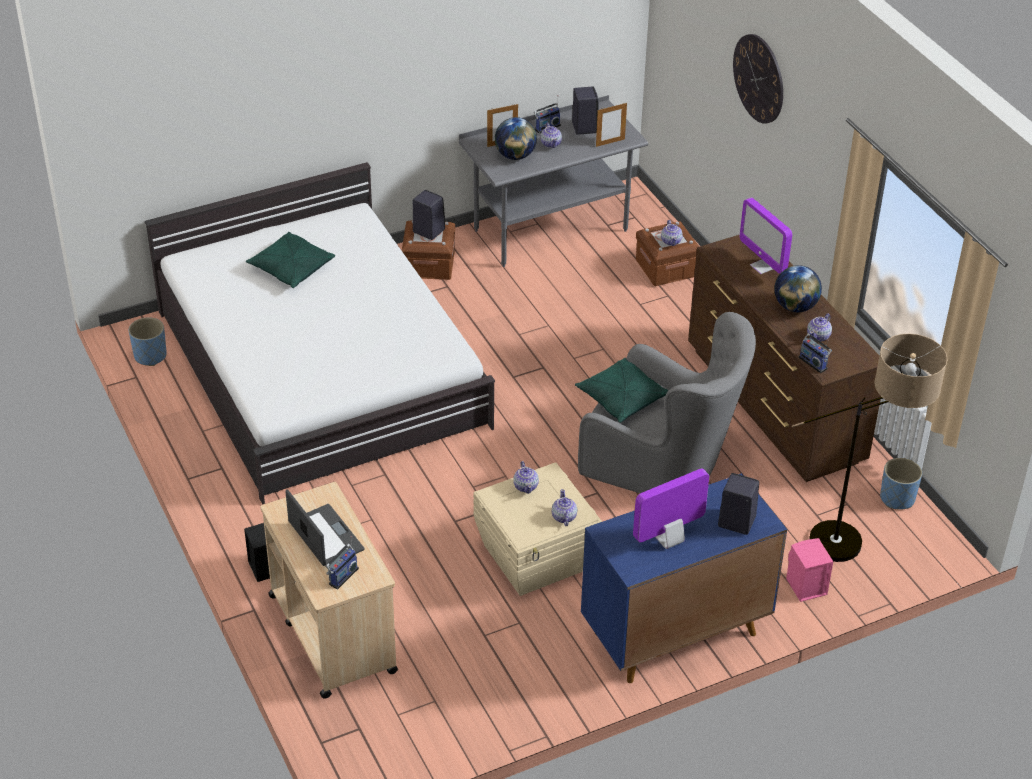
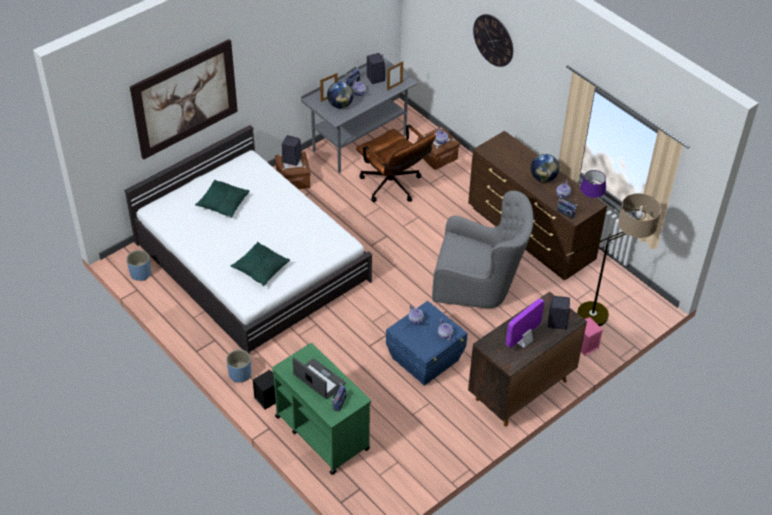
camera: 15 degrees left, 5 degrees up
(256, 94) = (185, 98): none -> picture
(332, 632) = (321, 432): beige cart -> green cart
(537, 557) = (425, 359): beige storage box -> blue storage box
(580, 301) = (394, 188): none -> brown office chair
(621, 399) = (452, 252): green pillow -> green pillow (260, 269)
(674, 634) = (520, 390): blue cabinet -> brown cabinet
(763, 266) = (515, 155): monitor -> none
(857, 358) = (589, 205): none -> purple table lamp
(897, 498) = (618, 280): blue planter -> blue planter (240, 374)

